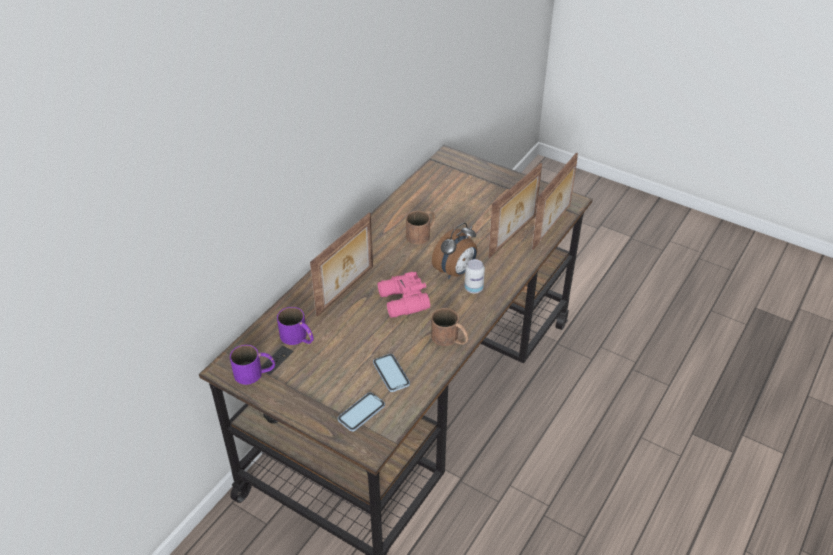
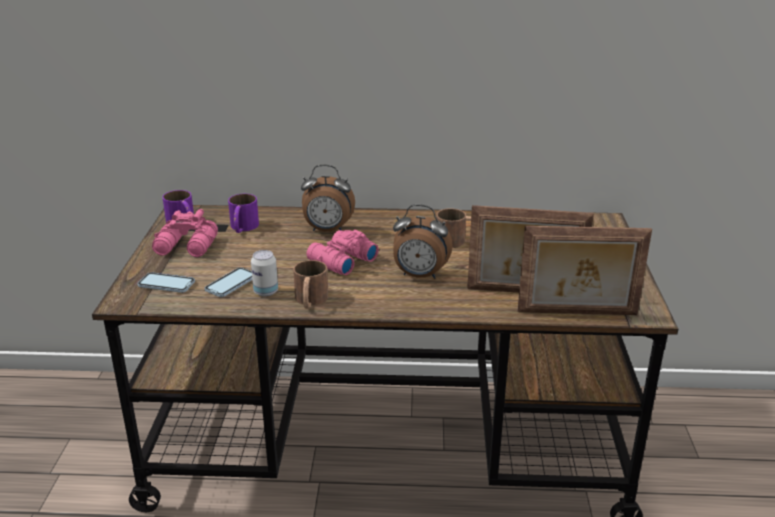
camera: 60 degrees right, 15 degrees down
(304, 382) = (187, 247): none -> pink binoculars
(346, 291) = (327, 230): picture frame -> alarm clock
(473, 288) = (404, 293): can -> can (266, 292)

